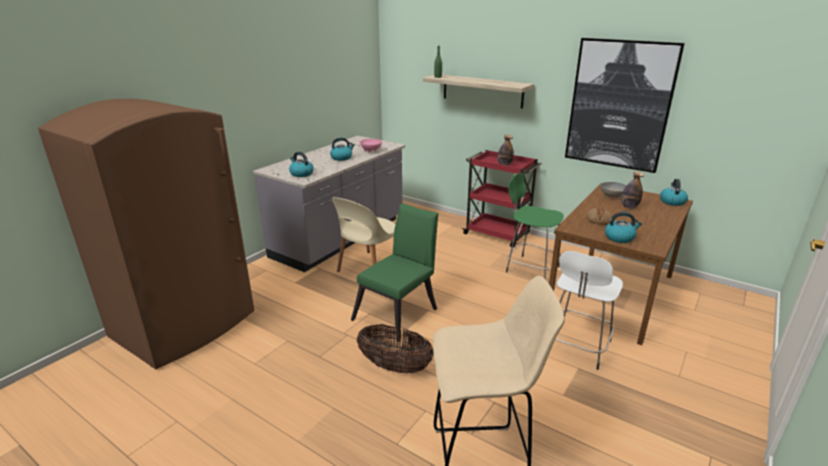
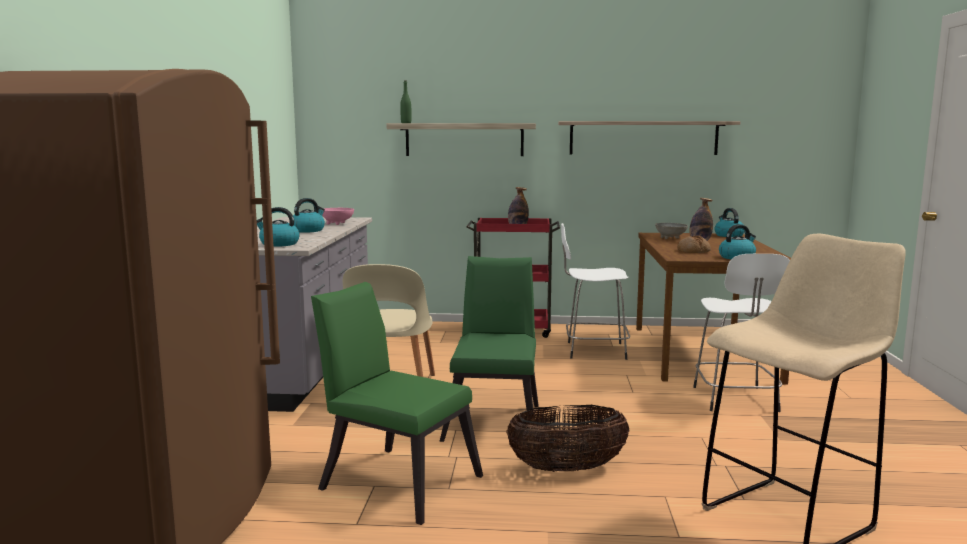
camera: 30 degrees left, 15 degrees down
(301, 340) = (395, 480): none -> green chair
(530, 268) = (593, 350): green stool -> white stool
(619, 105) = (643, 138): picture -> shelf

